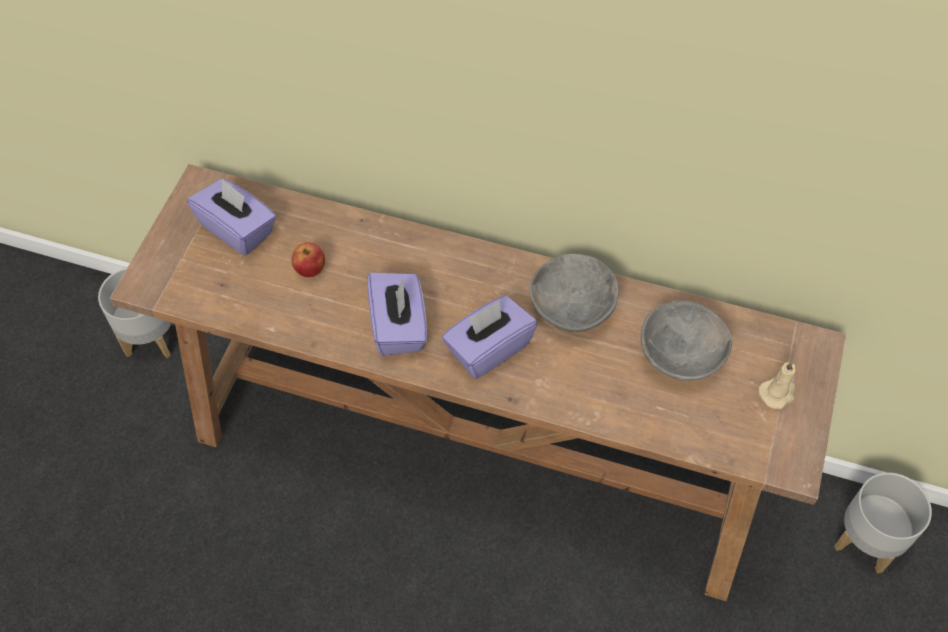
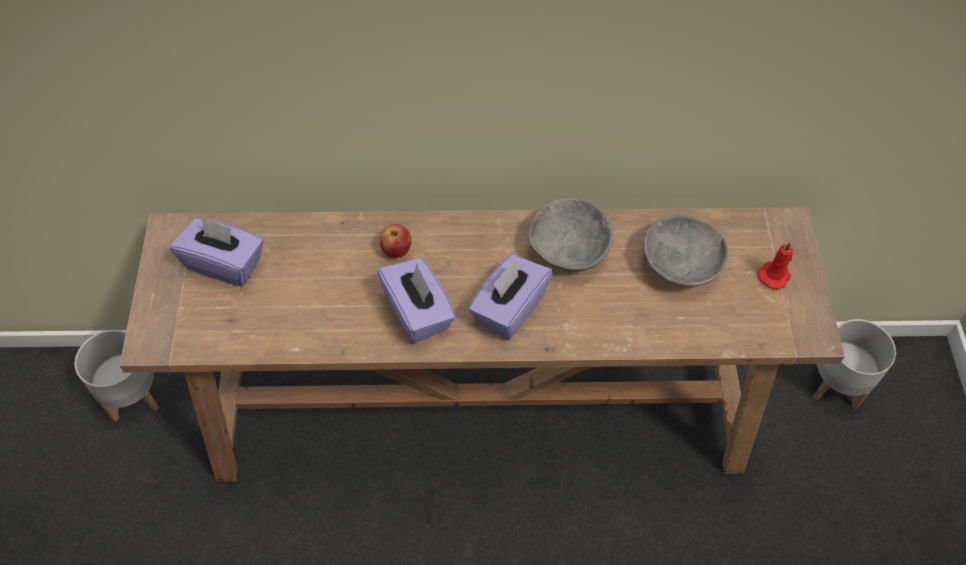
camera: 20 degrees left, 0 degrees up
(310, 269) = (312, 282): apple -> apple (396, 250)
(778, 393) = (774, 274): beige candle -> red candle

